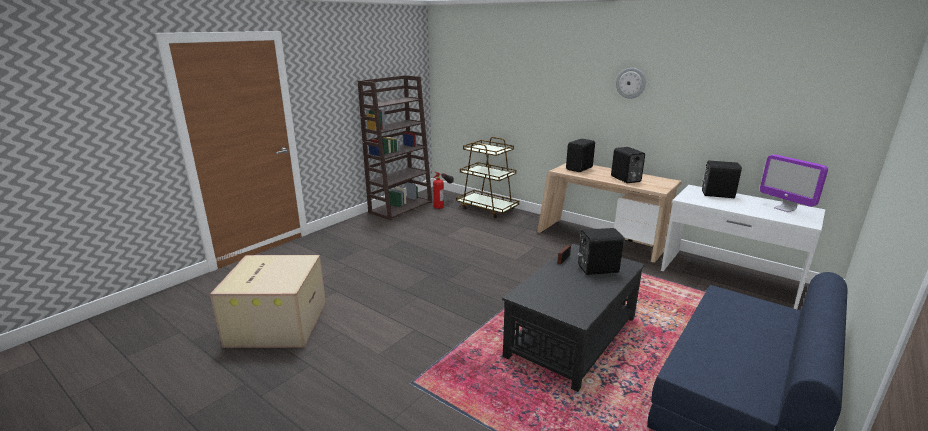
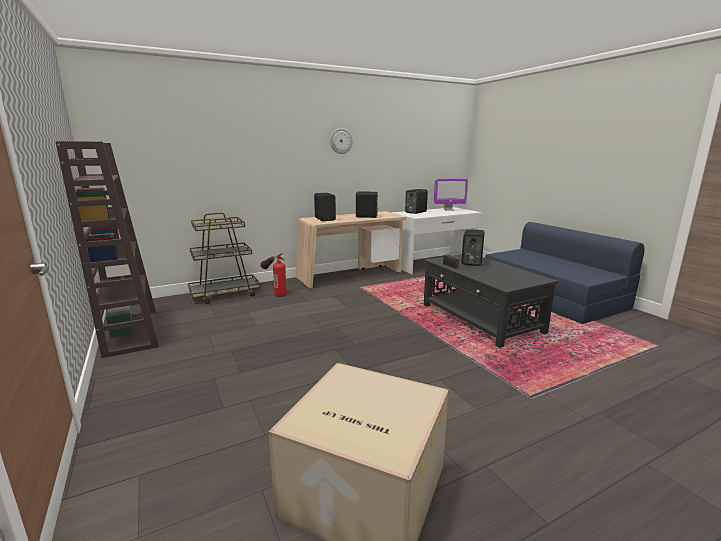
camera: 65 degrees left, 5 degrees down
(443, 203) = (171, 309): fire extinguisher -> fire extinguisher (275, 292)

